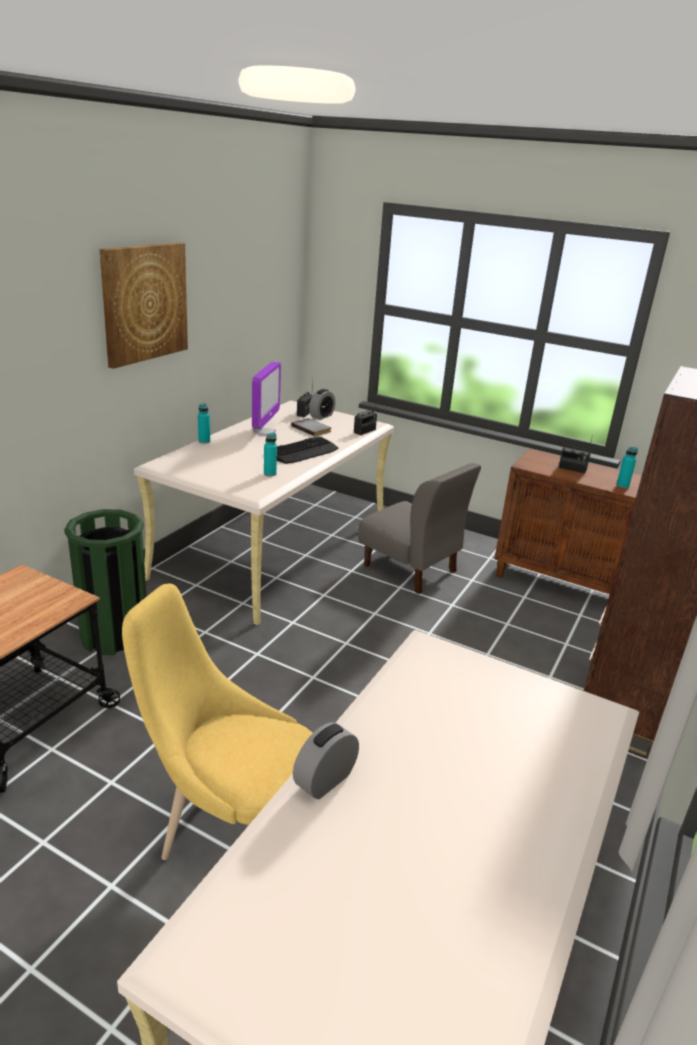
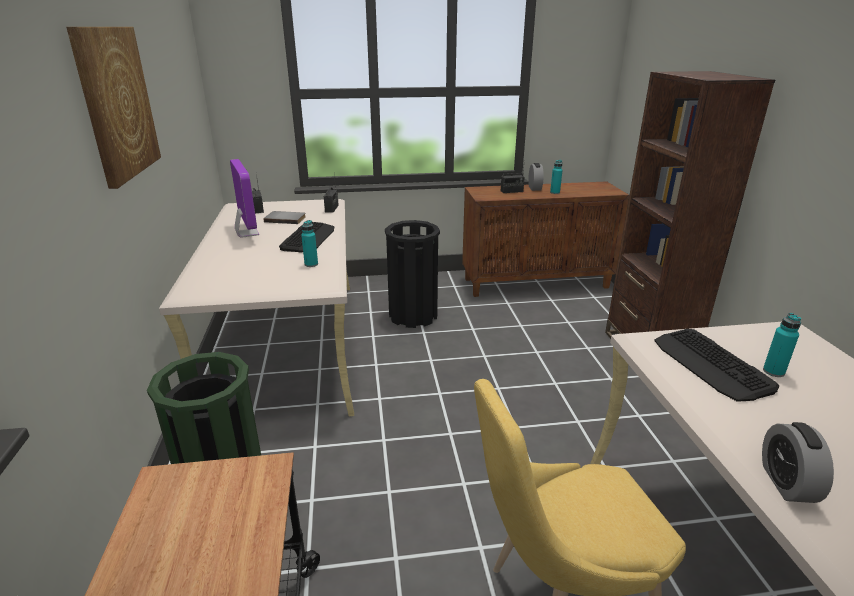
camera: 35 degrees left, 0 degrees up
(204, 441) = (201, 258): turquoise bottle -> turquoise bottle (773, 371)
(321, 416) = (277, 207): alarm clock -> alarm clock (534, 188)
(410, 568) = (413, 315): grey chair -> black trash can
(446, 690) = (711, 365): none -> keyboard

